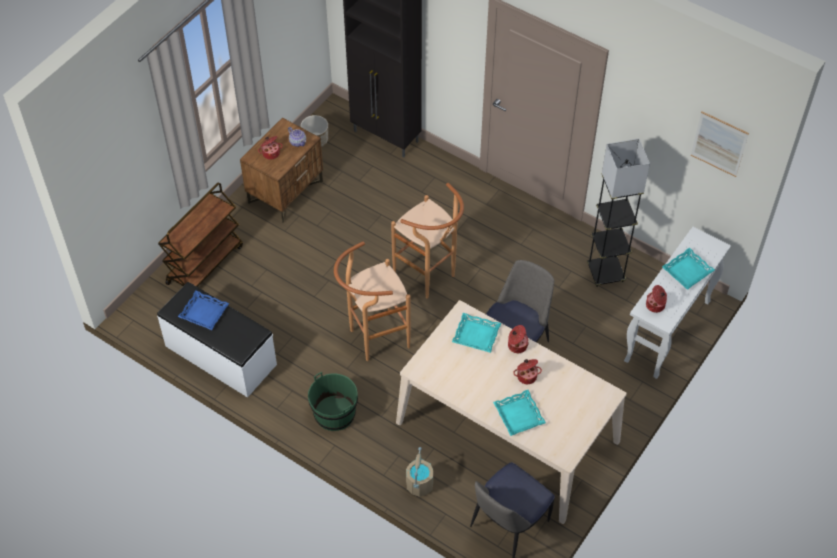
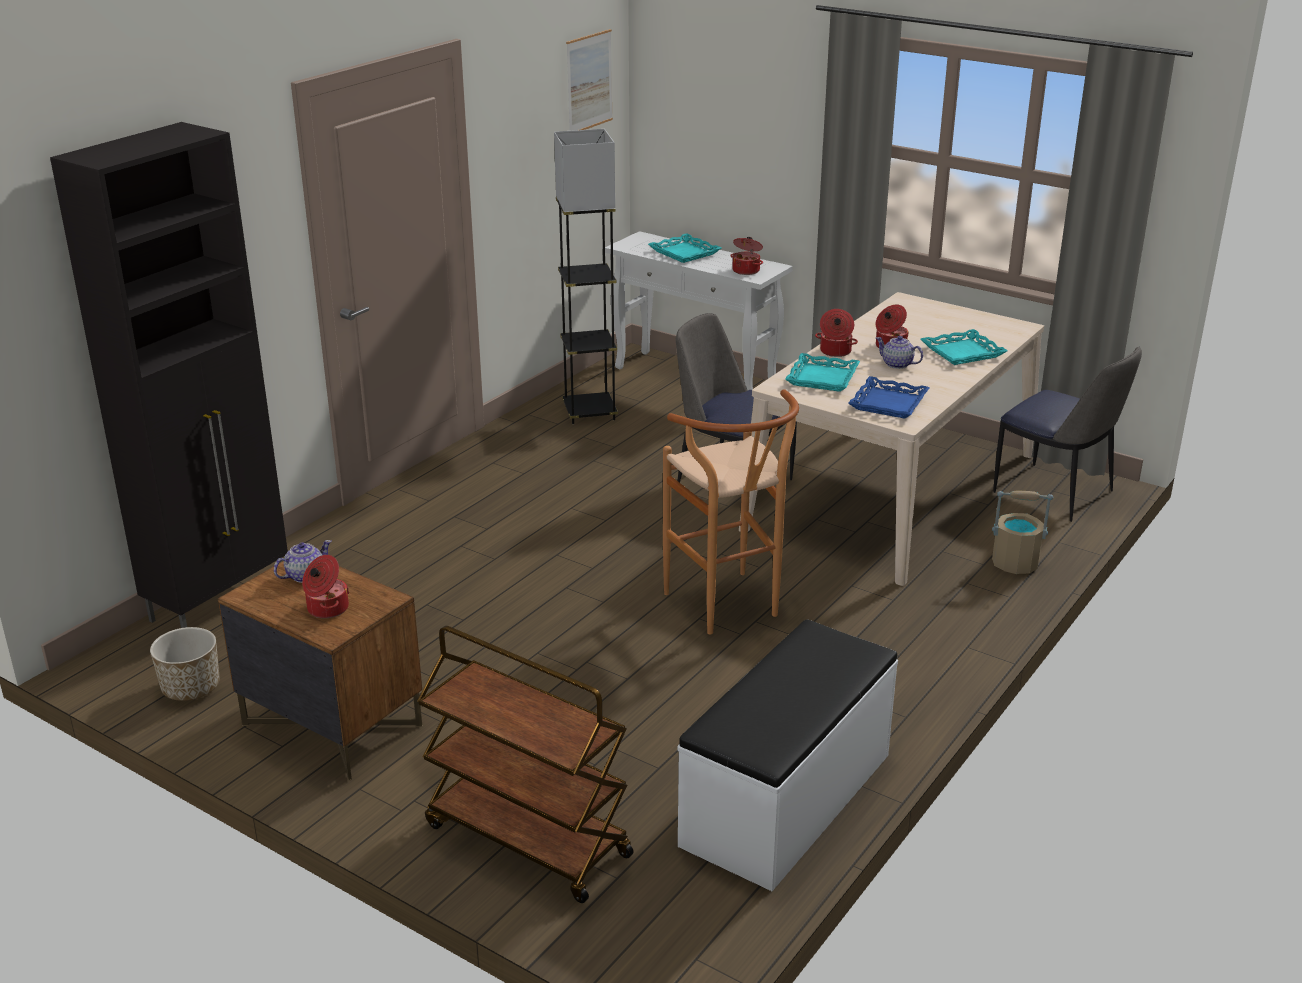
camera: 90 degrees left, 25 degrees down
(204, 313) = (771, 705): blue tray -> blue tray (889, 403)
(334, 414) = (900, 648): green bucket -> none
(429, 278) = (588, 554): brown stool -> none
(498, 376) = (897, 364): none -> teapot

